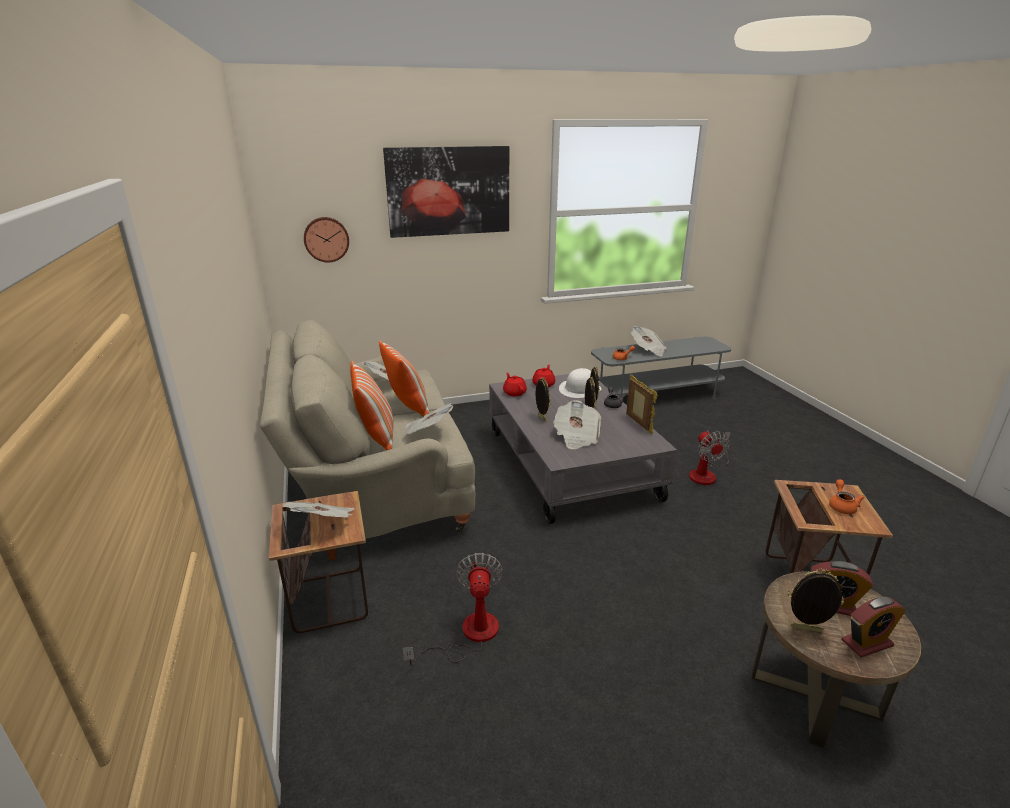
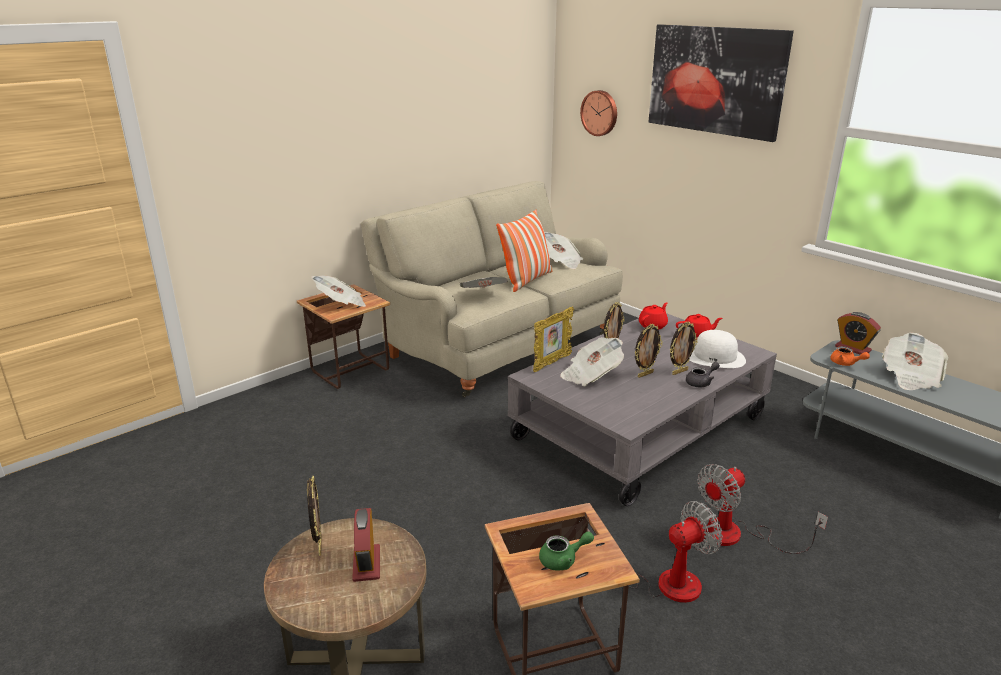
camera: 65 degrees right, 0 degrees up
(376, 437) = (459, 282): pillow -> none
(469, 635) = (342, 436): fan -> fan (663, 581)
(637, 424) = (666, 406): picture frame -> picture frame (551, 363)
(841, 506) = (563, 560): orange teapot -> green teapot
(867, 643) = (313, 588): alarm clock -> alarm clock (853, 348)

